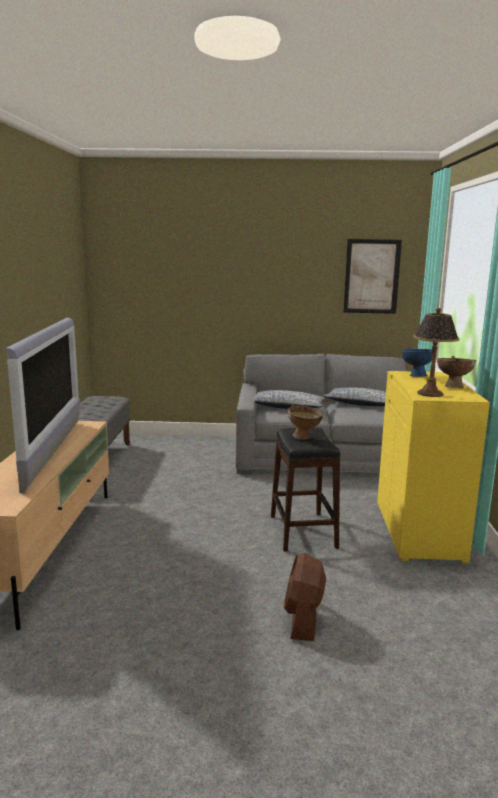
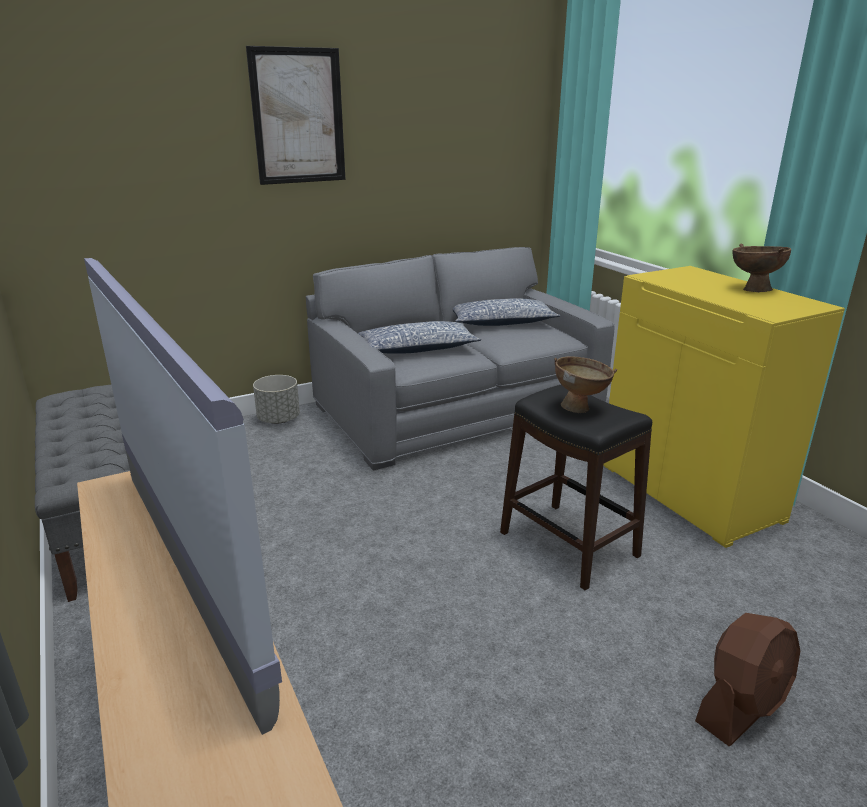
camera: 30 degrees left, 10 degrees up
(215, 440) = (279, 419): none -> grey planter
(303, 619) = (742, 706): brown fan -> brown fan turned 105 degrees counterclockwise
(371, 276) = (478, 127): picture -> picture (298, 117)
(415, 375) = (673, 278): blue bowl -> none
(430, 393) = (762, 307): table lamp -> none

